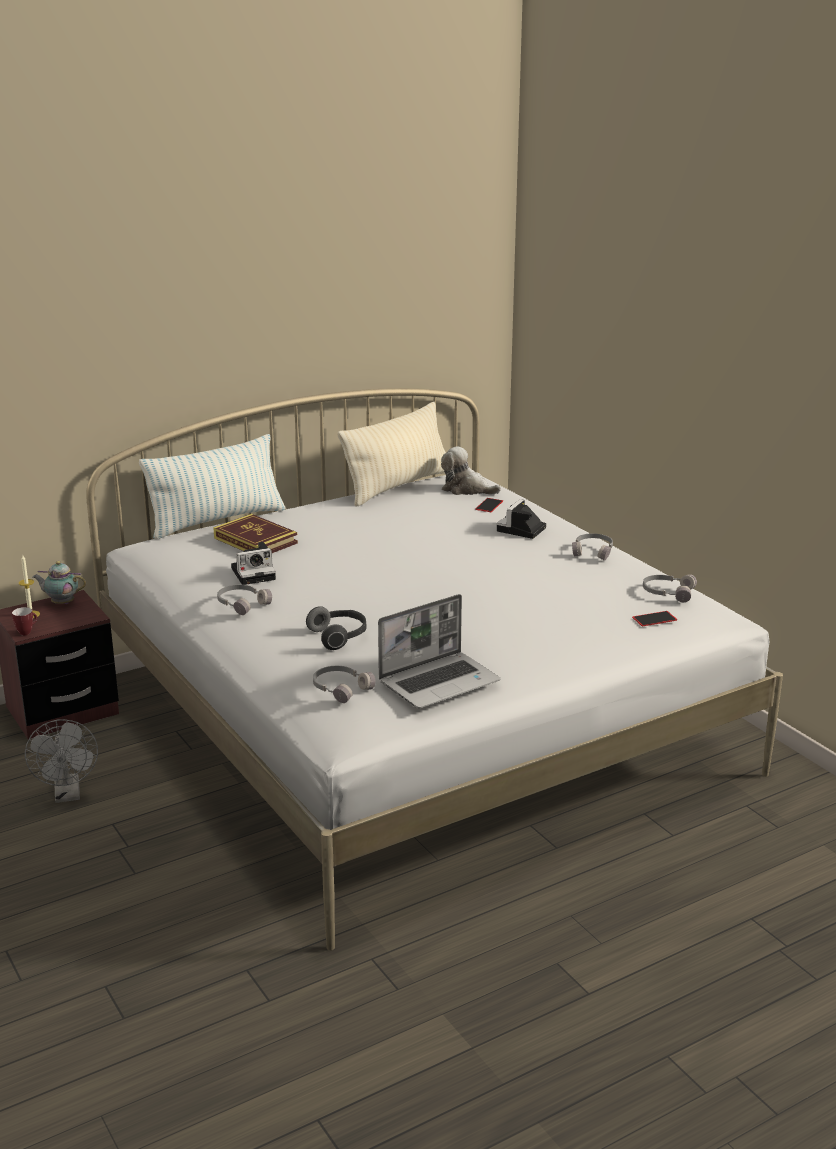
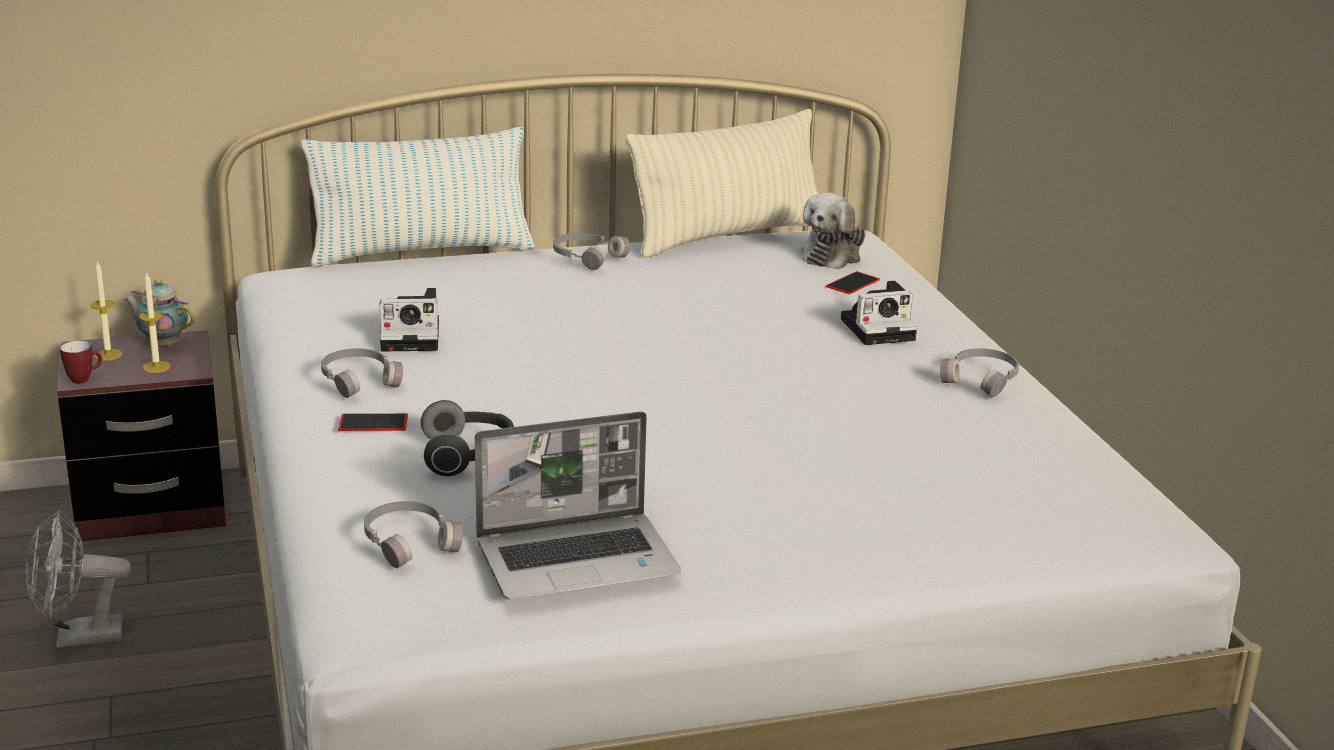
camera: 15 degrees right, 0 degrees up
(68, 617) = (156, 367): none -> candle
(68, 794) = (78, 637): grey fan -> grey fan turned 75 degrees clockwise
(255, 540) = (451, 288): book -> none
(466, 489) = (832, 254): plush toy -> plush toy turned 105 degrees counterclockwise
(521, 530) = (880, 329): camera -> camera turned 150 degrees counterclockwise
(654, 619) = (1023, 510): phone -> phone (373, 423)
(668, 592) = (1074, 468): grey headphones -> grey headphones (587, 257)

